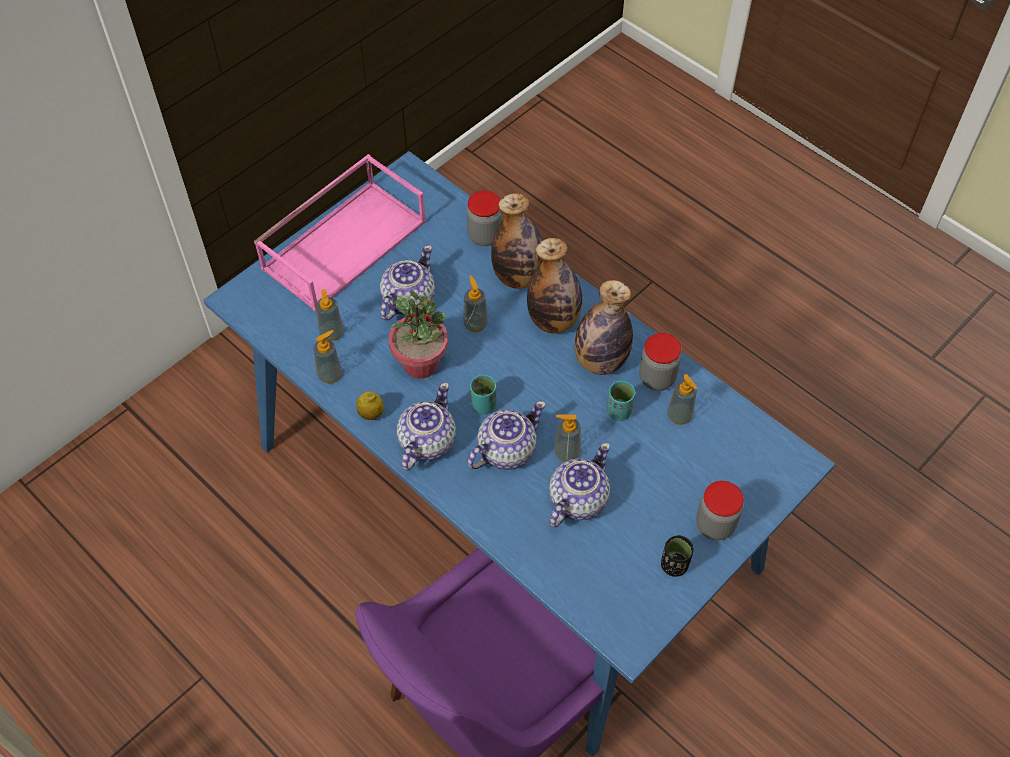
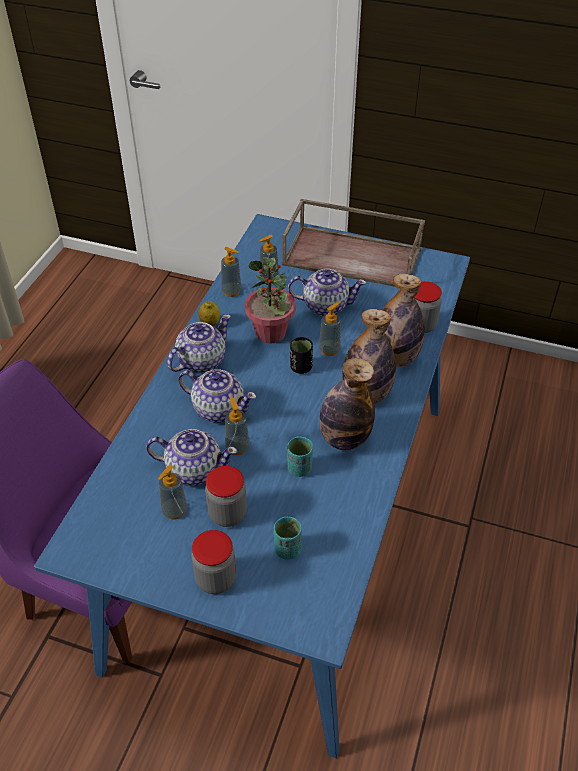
camera: 65 degrees right, 10 degrees down
(344, 243) = (354, 256): pink tray -> brown tray
(426, 442) = (201, 361): teapot -> teapot turned 45 degrees counterclockwise
(483, 405) = (254, 381): turquoise cup -> turquoise cup (287, 549)
(657, 378) = (352, 484): jar -> jar (227, 514)
(674, 565) = (159, 560): black cup -> black cup (301, 367)
(679, 416) = (321, 514): soap dispenser -> soap dispenser (174, 511)

